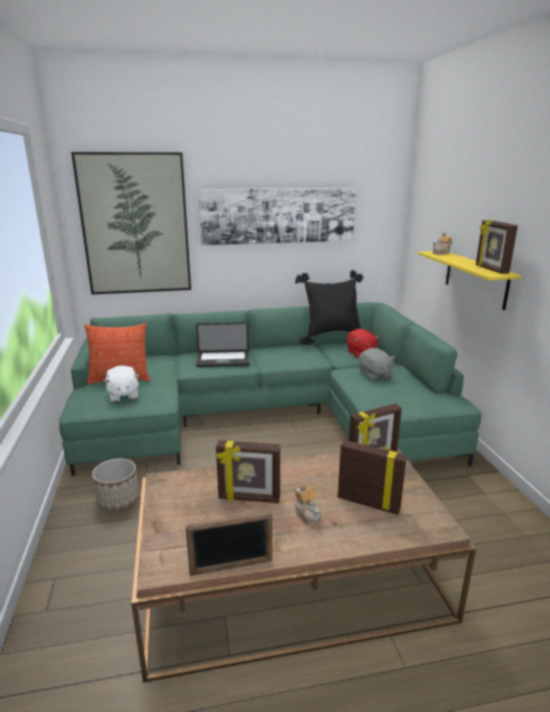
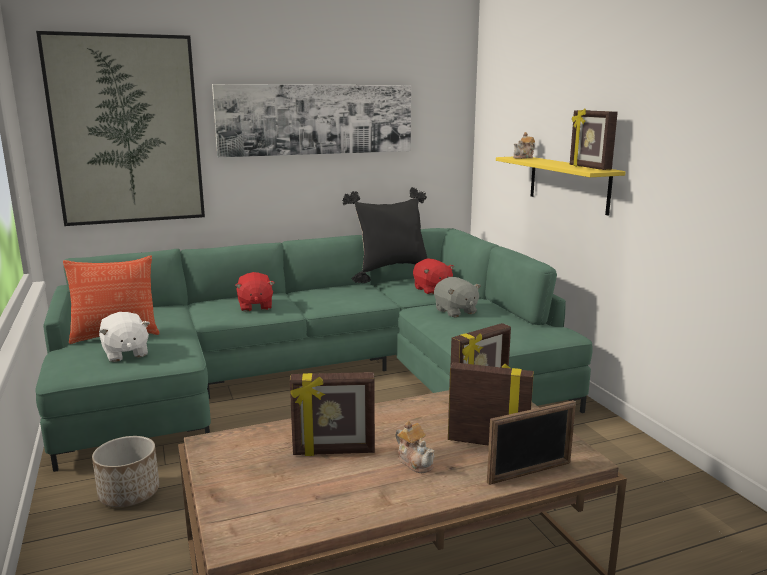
camera: 10 degrees left, 5 degrees down
(223, 360) = (255, 306): laptop -> red plush toy
(231, 567) = (332, 529): picture frame -> picture frame (530, 473)

